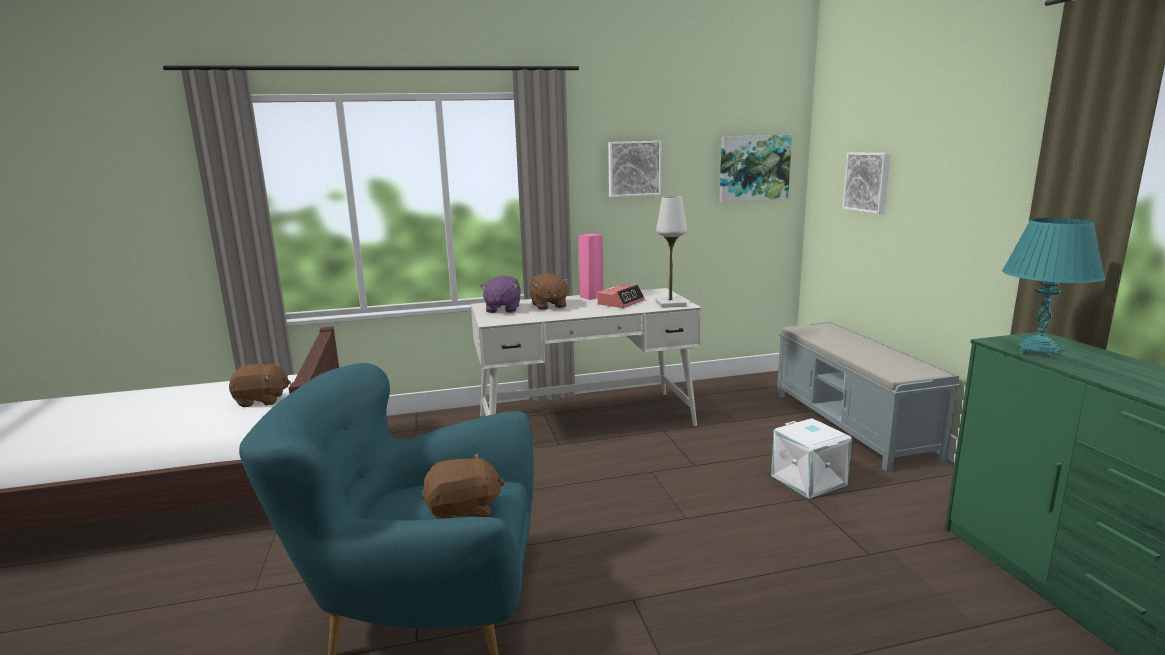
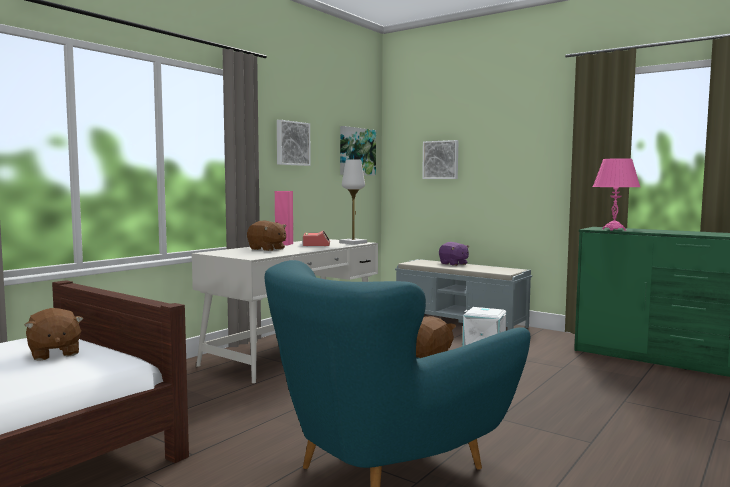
camera: 40 degrees left, 10 degrees down
(261, 400) = (54, 353): brown plush toy -> brown plush toy turned 105 degrees clockwise
(502, 309) = (234, 253): purple plush toy -> purple plush toy (453, 264)
(1038, 351) = (613, 229): turquoise table lamp -> pink table lamp

